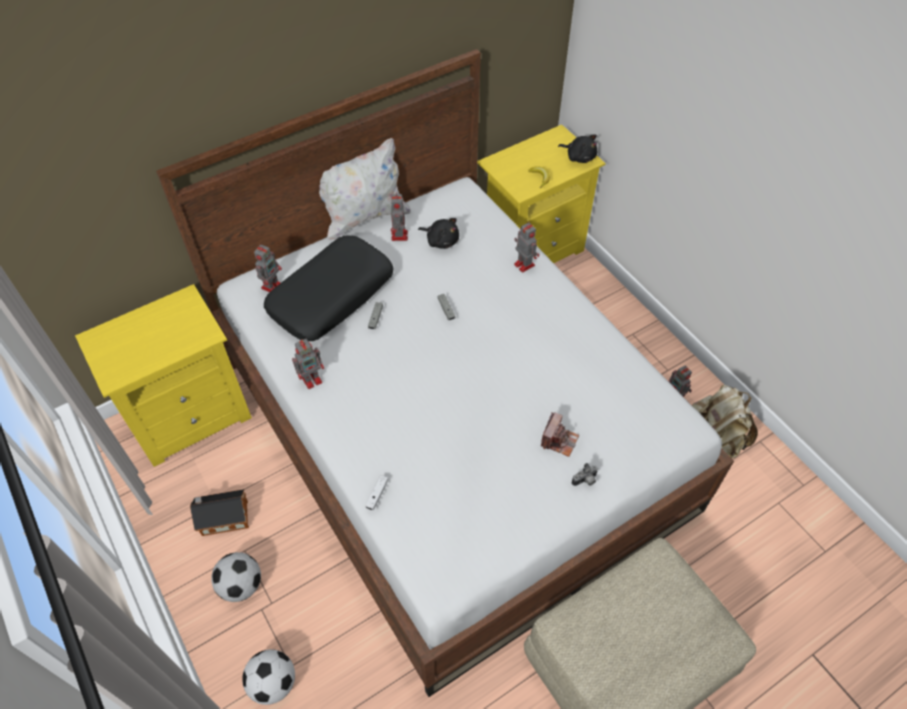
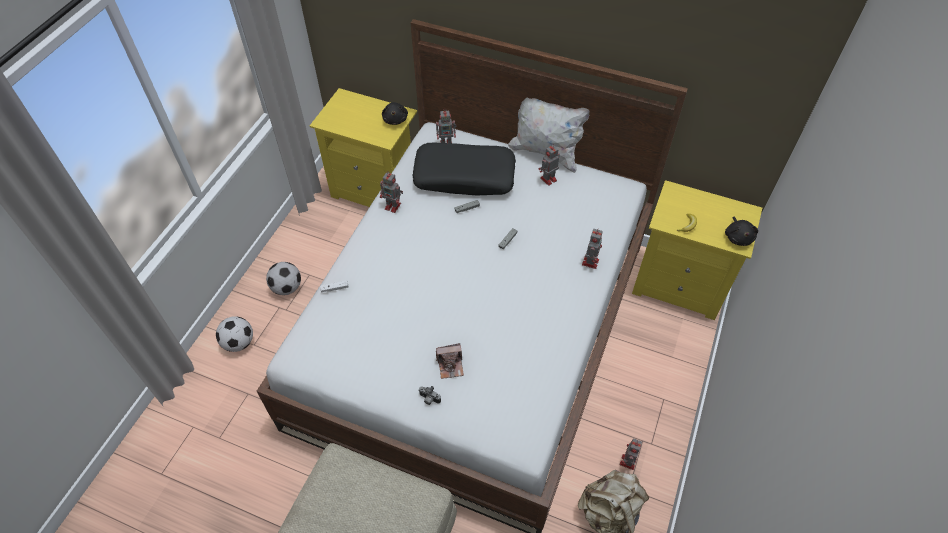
camera: 55 degrees right, 0 degrees up
(222, 518) = (322, 250): toy house -> none
(441, 240) = (566, 203): black plush toy -> black plush toy (395, 119)

